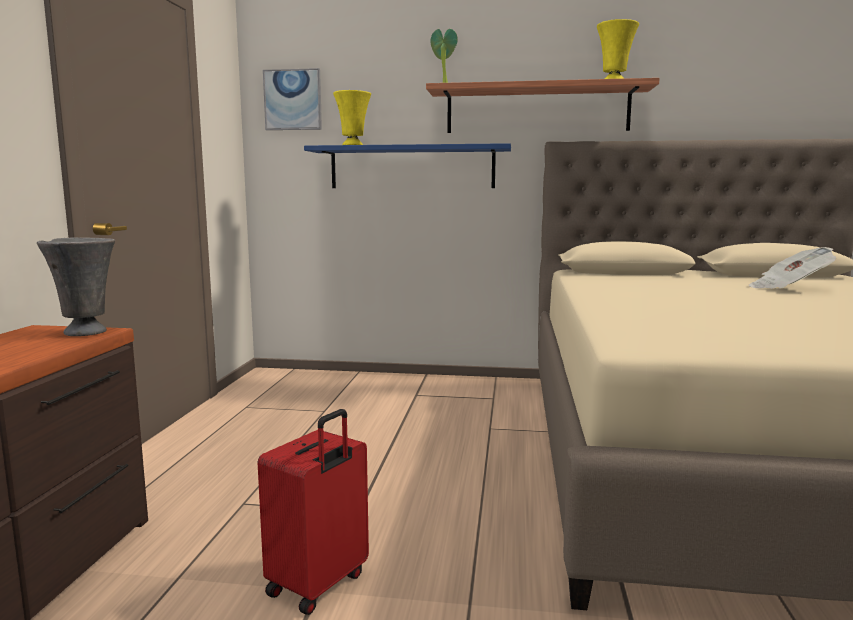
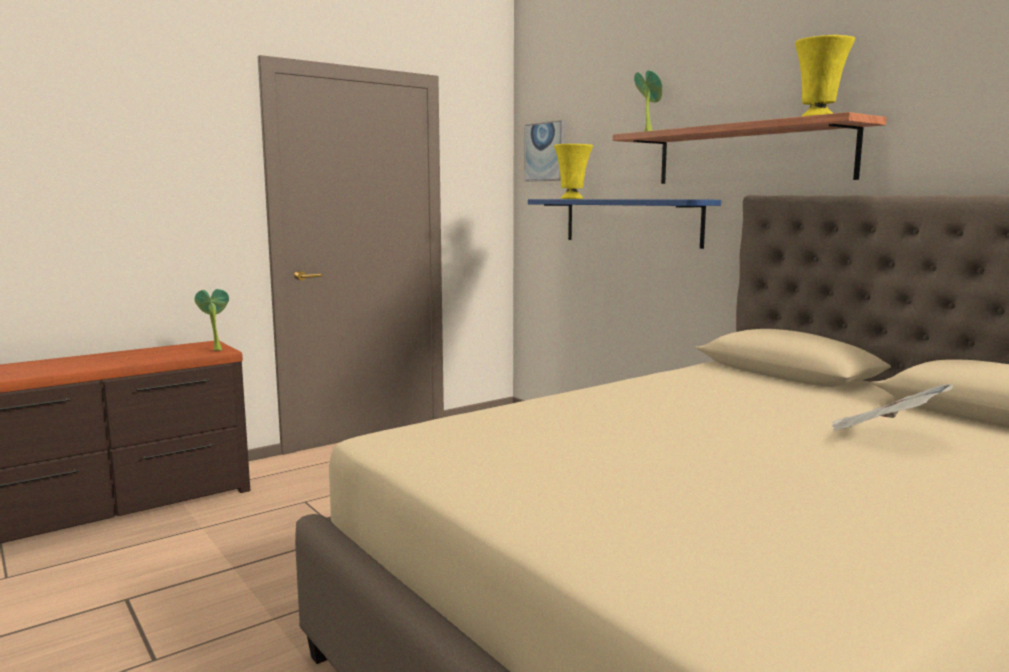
camera: 45 degrees right, 0 degrees up
(86, 332) = (215, 350): grey vase -> potted plant
(319, 585) = (239, 565): red suitcase -> none

